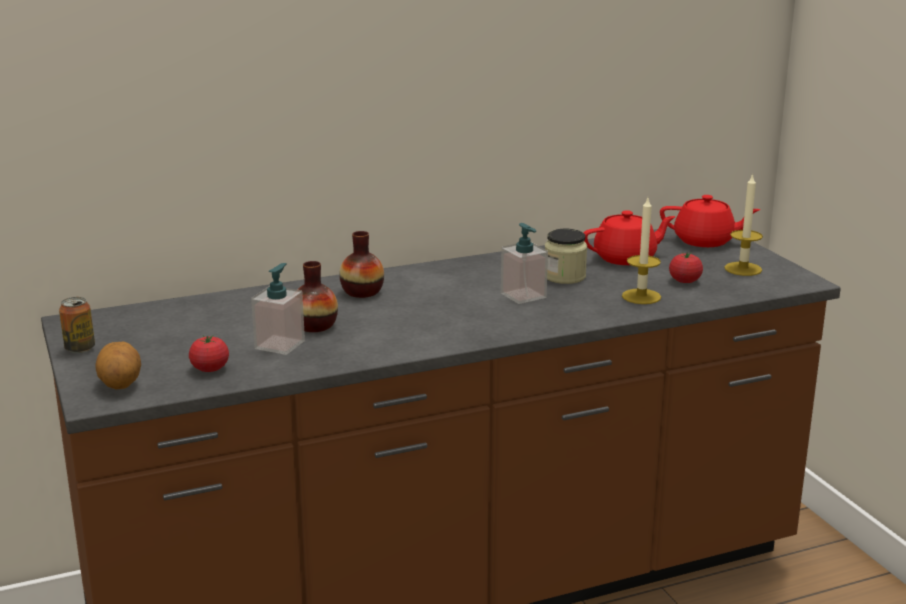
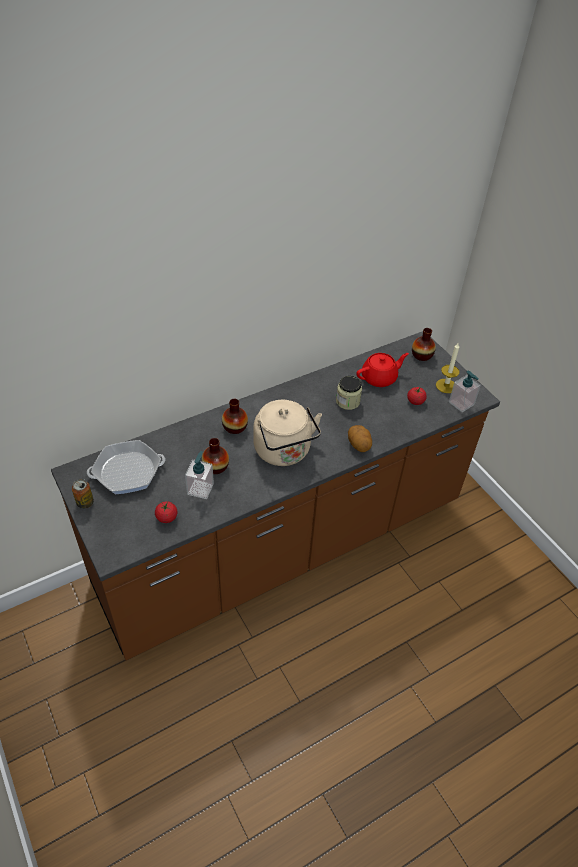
camera: 10 degrees left, 25 degrees up
(120, 384) = (120, 538): potato -> potato (359, 445)
(164, 324) = (127, 471): none -> frying pan
(438, 317) = (284, 452): none -> beige kettle
(523, 295) = (328, 424): soap dispenser -> soap dispenser (461, 403)
(641, 296) = (393, 420): candle -> none
(705, 241) = (421, 355): red teapot -> vase

